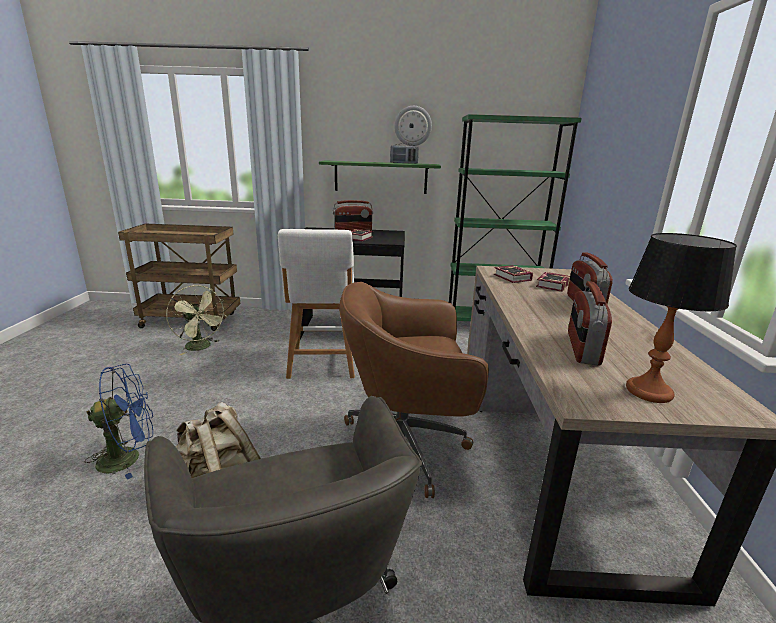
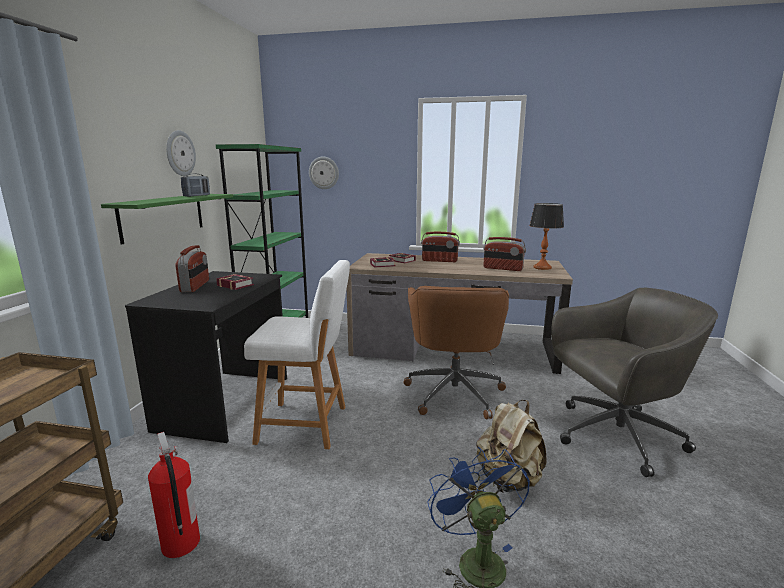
camera: 80 degrees left, 5 degrees down
(201, 347) = (180, 545): green fan -> fire extinguisher
(600, 151) = (324, 173): none -> wall clock

